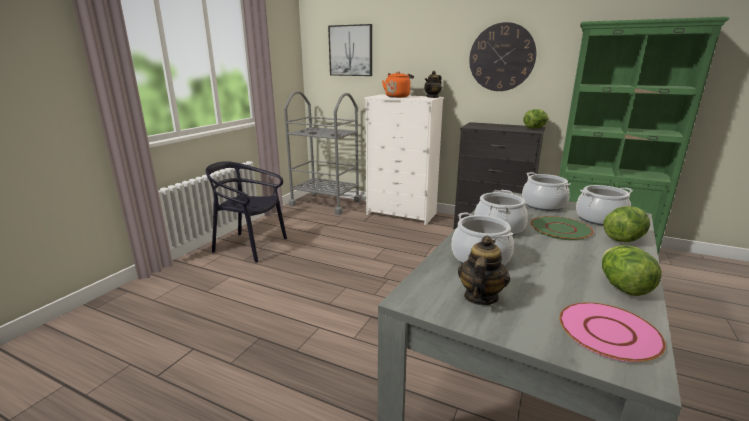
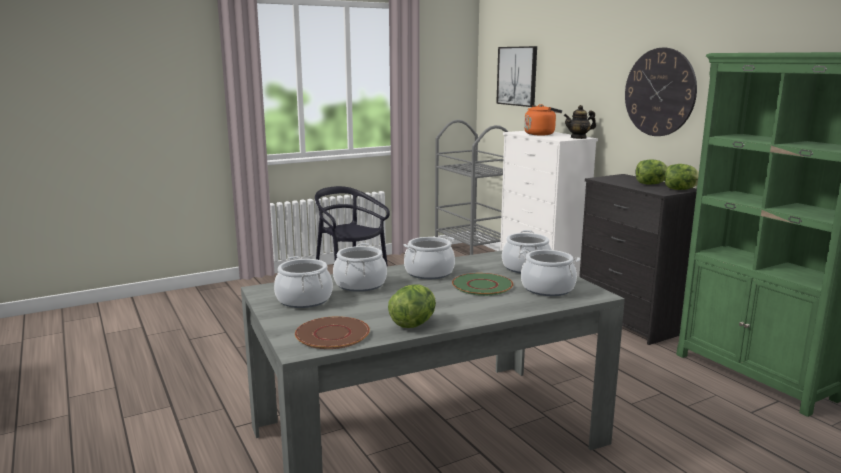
camera: 35 degrees right, 5 degrees down
(480, 297) = (304, 300): teapot -> cooking pot
(608, 332) = (332, 334): pink plate -> brown plate
(623, 239) = (518, 304): lettuce -> lettuce (651, 184)

